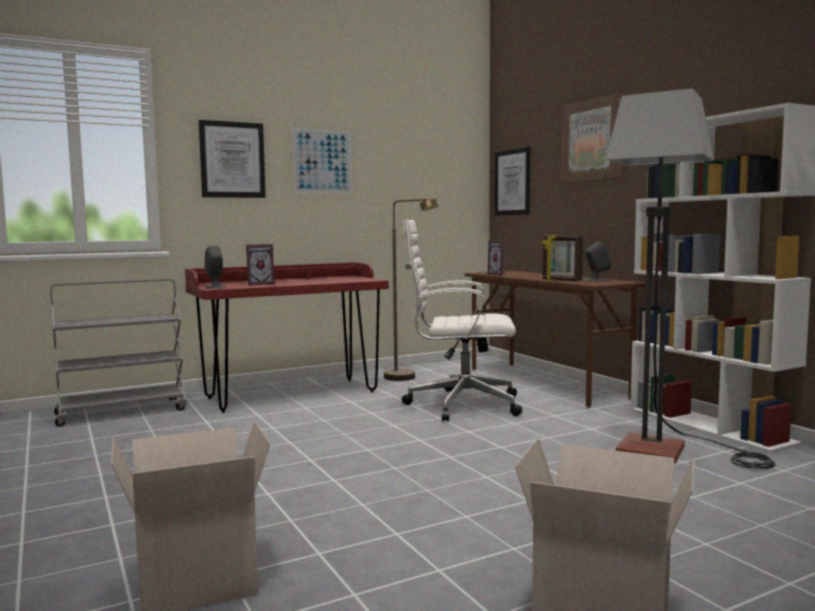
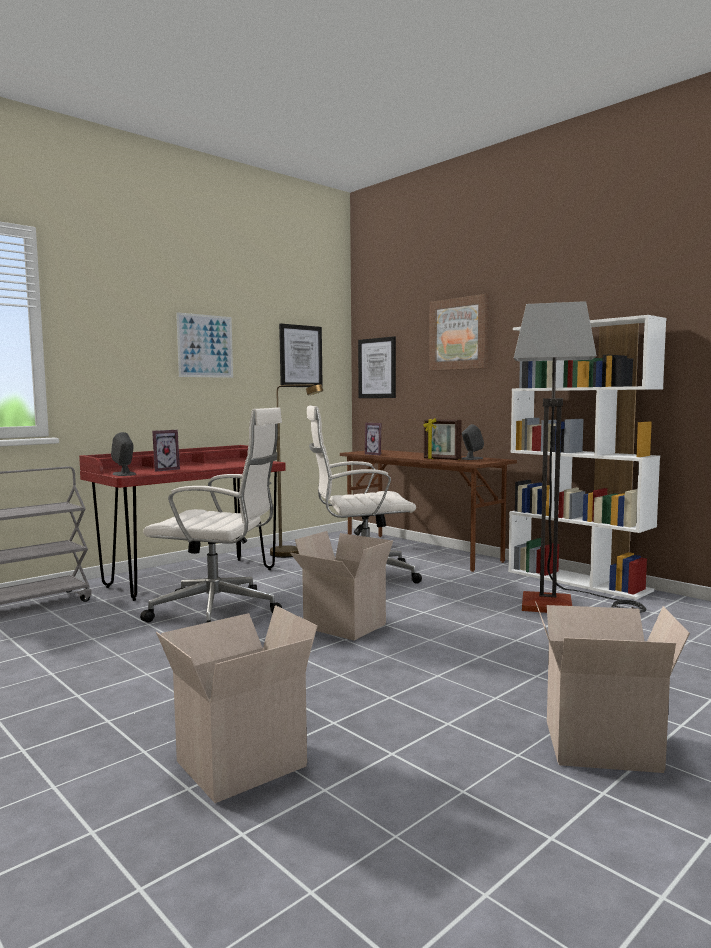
camera: 15 degrees left, 0 degrees up
(232, 160) = (119, 343): picture -> picture (300, 356)
(292, 429) = (219, 611): none -> white office chair
(402, 454) = (342, 626): none -> cardboard box

